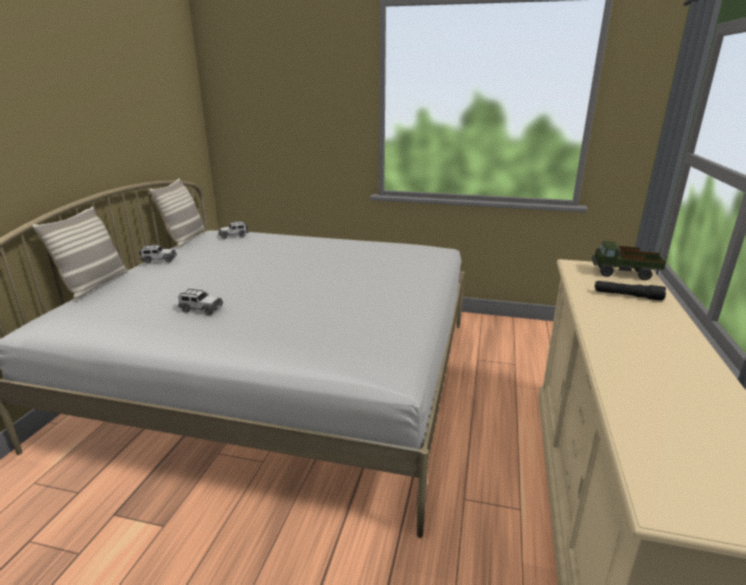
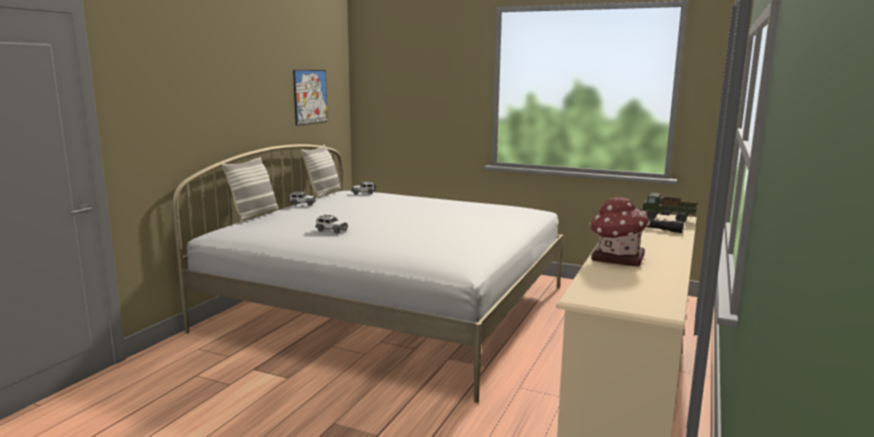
camera: 10 degrees right, 10 degrees down
(153, 119) = (310, 97): none -> picture
(630, 369) = (616, 258): none -> toy house

